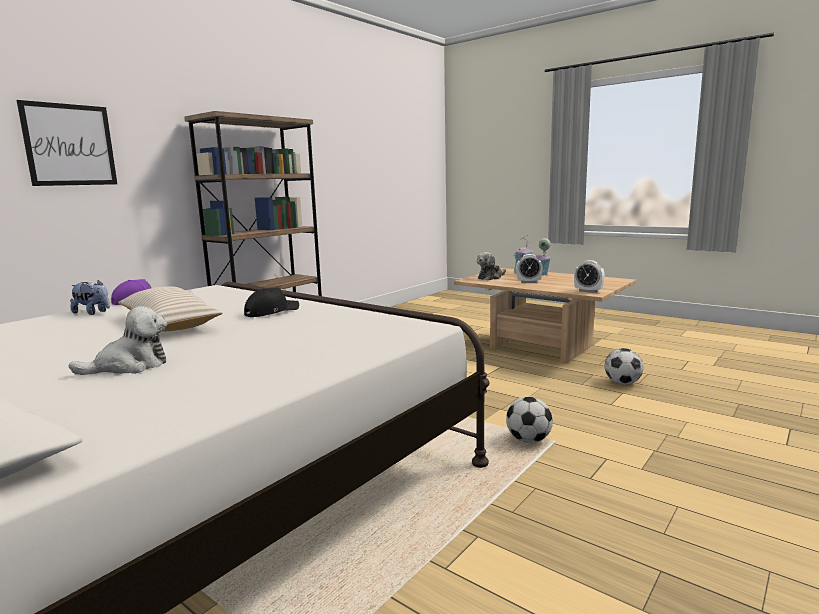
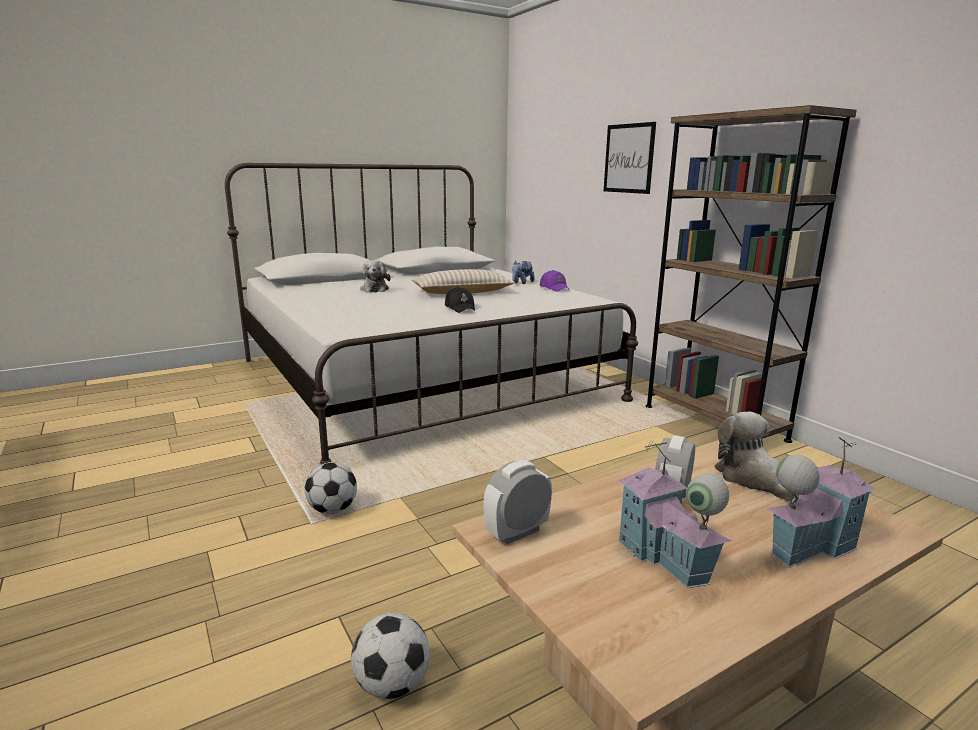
camera: 110 degrees right, 5 degrees up
(567, 281) = (663, 557): none -> toy house

